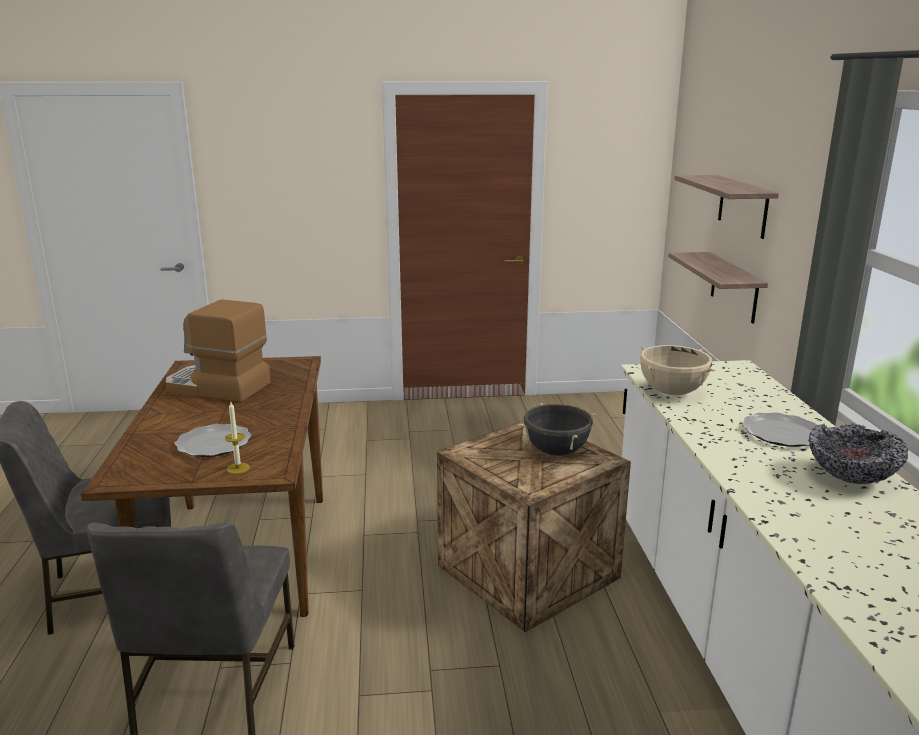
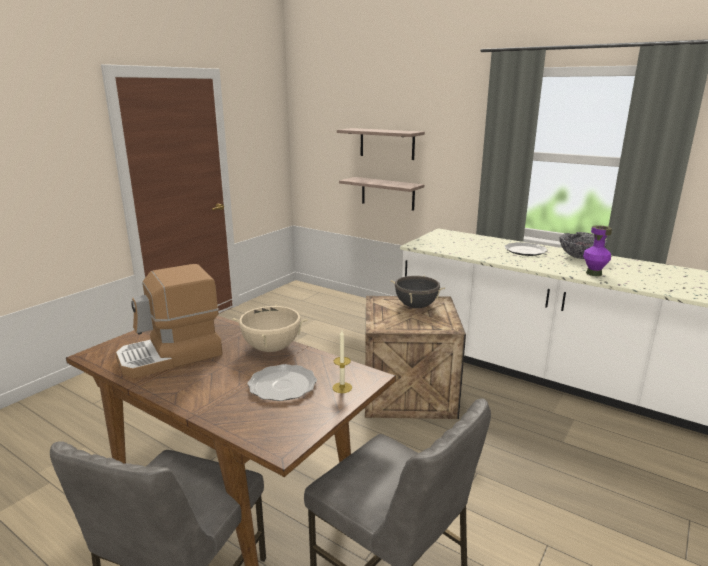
camera: 50 degrees left, 0 degrees up
(672, 392) = (452, 250): beige cooking pot -> beige cooking pot (271, 348)
(786, 504) = (594, 273): none -> purple vase

